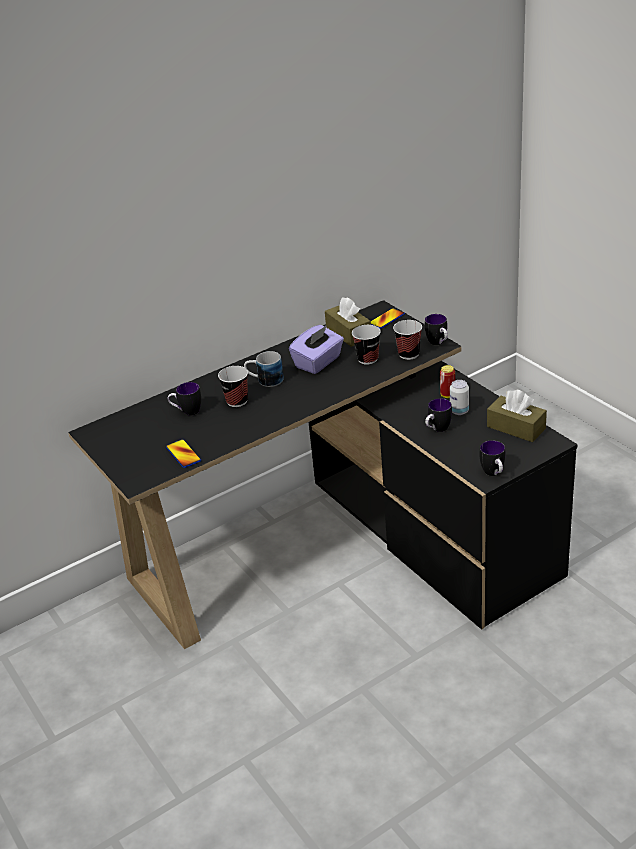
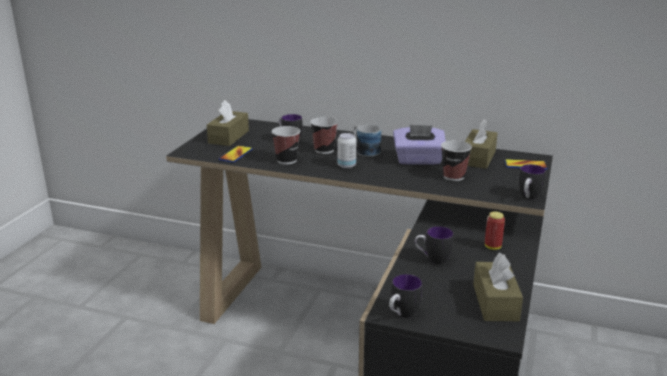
camera: 50 degrees right, 10 degrees down
(132, 445) = (228, 137): none -> brown tissue box
(408, 354) = (489, 190): cup -> cup (286, 160)
(459, 411) = (477, 261): can -> can (346, 166)

